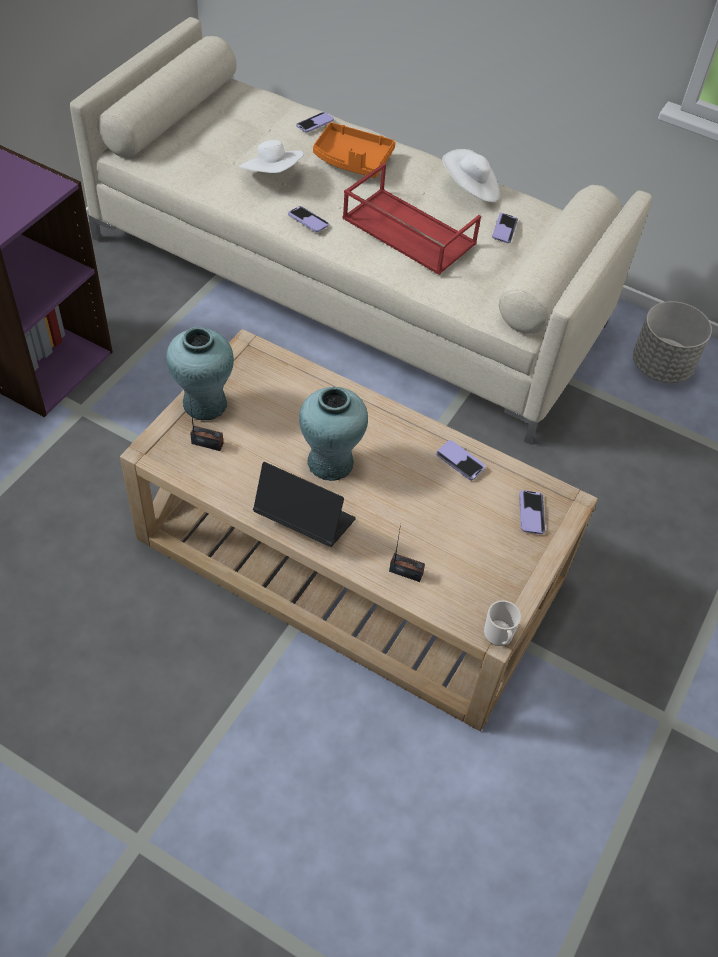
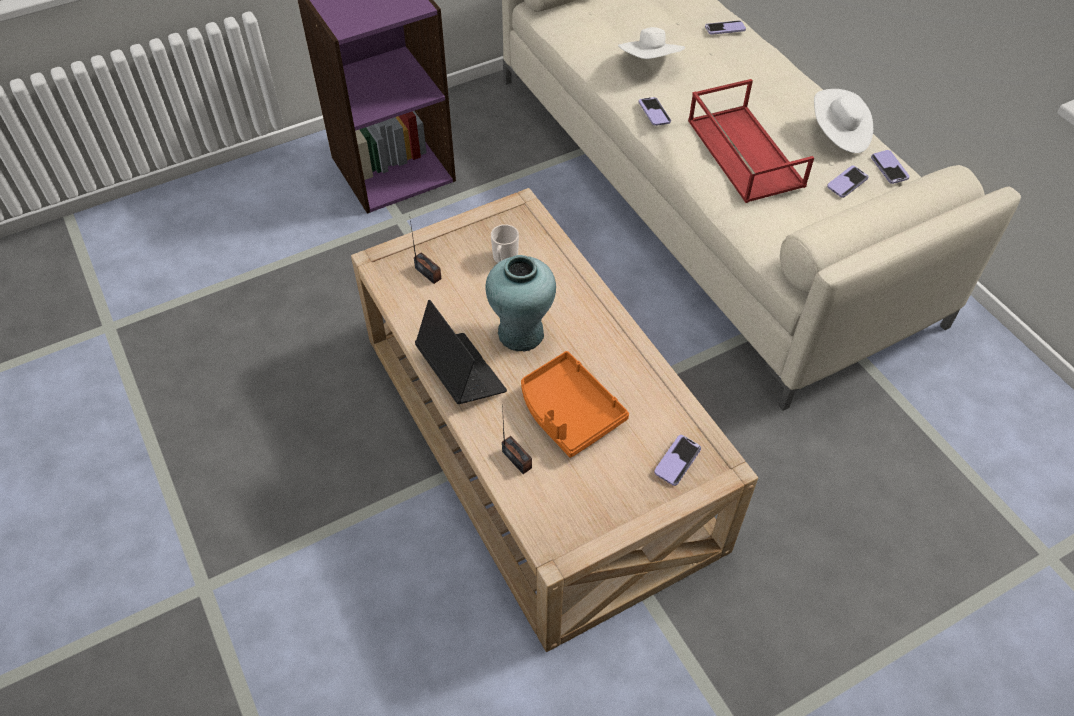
camera: 35 degrees right, 0 degrees up
(204, 404) = (449, 239): turquoise vase -> none
(352, 160) = (736, 71): orange tray -> orange tray (568, 412)
(460, 461) = (642, 382): phone -> phone (889, 168)
(499, 636) = (559, 559): mug -> mug (504, 259)
(661, 366) = (984, 393): grey planter -> none

